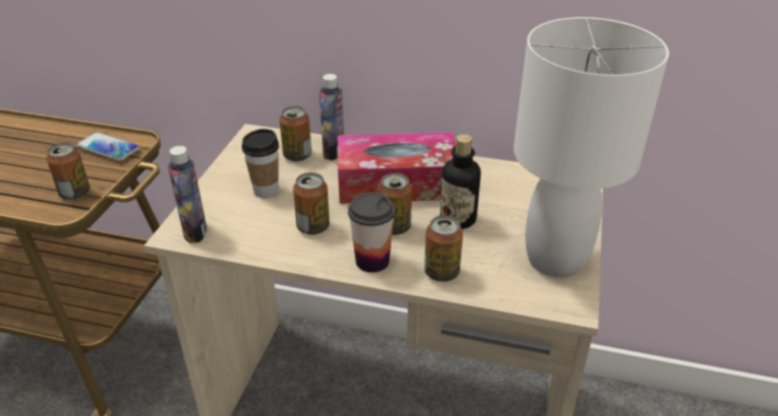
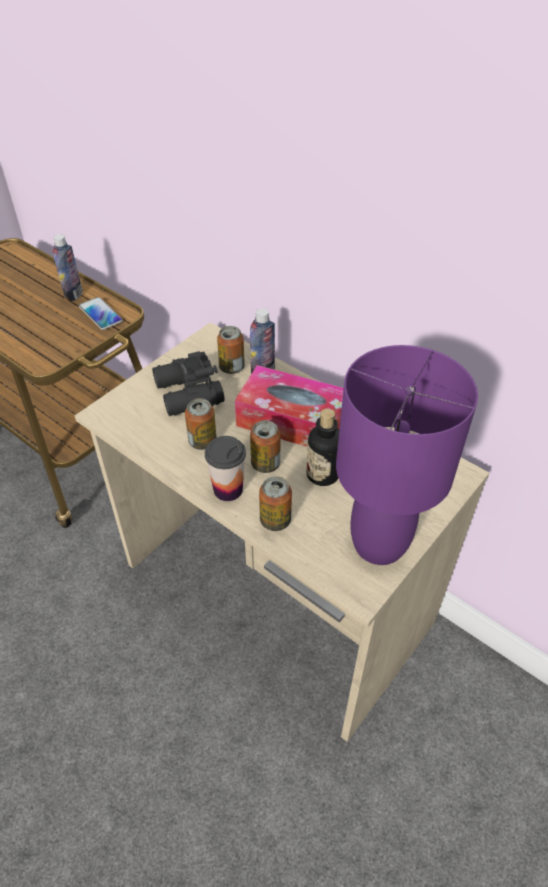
camera: 25 degrees right, 10 degrees up
(75, 193) = (58, 349): can -> none
(195, 232) = (115, 416): bottle -> bottle (73, 295)
(266, 191) = (187, 395): cup -> black binoculars
(556, 260) = (379, 545): white table lamp -> purple table lamp

